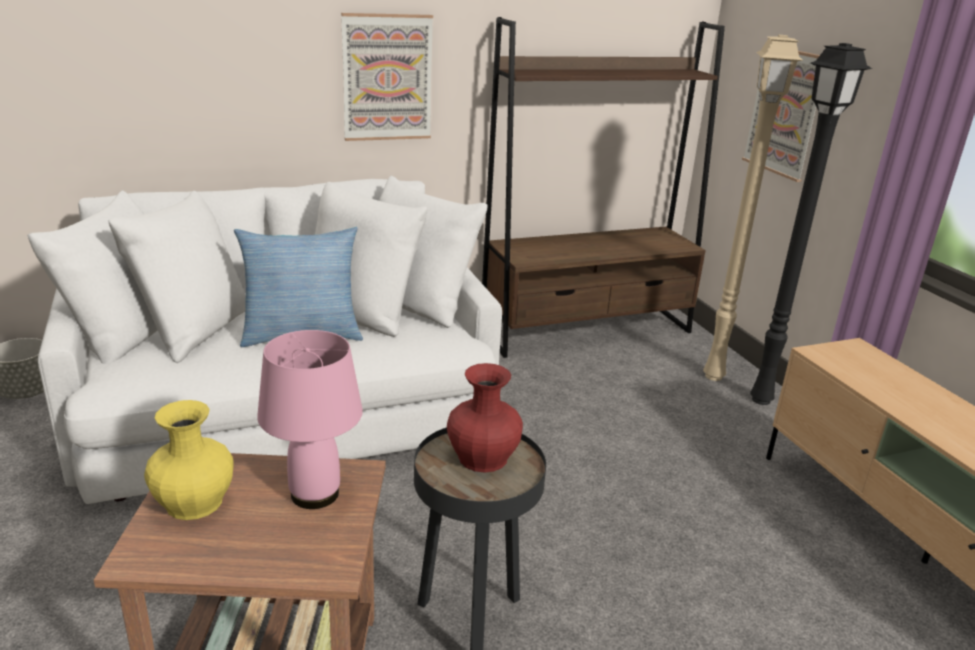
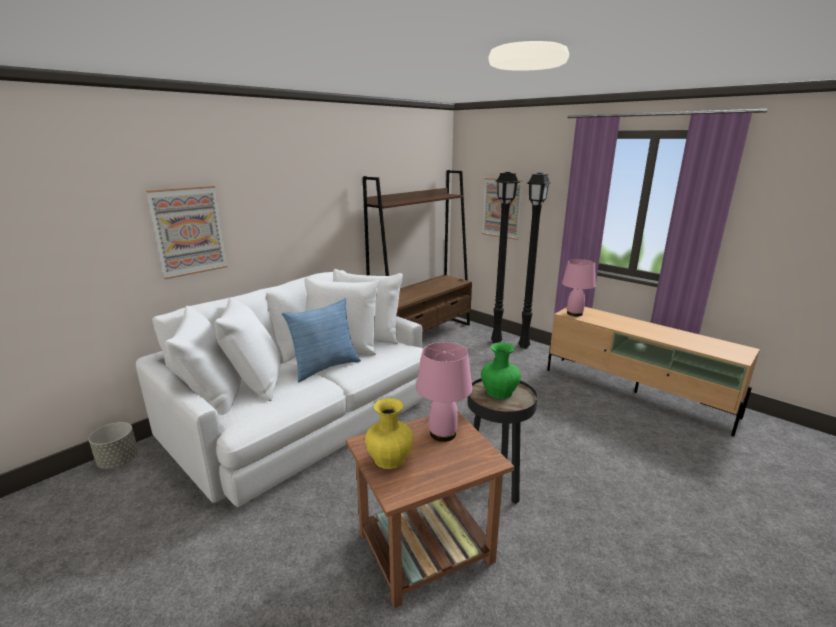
camera: 25 degrees left, 5 degrees down
(387, 78) = (312, 215): picture -> picture (189, 231)
(483, 458) = (499, 392): red vase -> green vase
(715, 377) = (497, 342): beige floor lamp -> black floor lamp
(837, 358) = (574, 313): none -> pink table lamp

